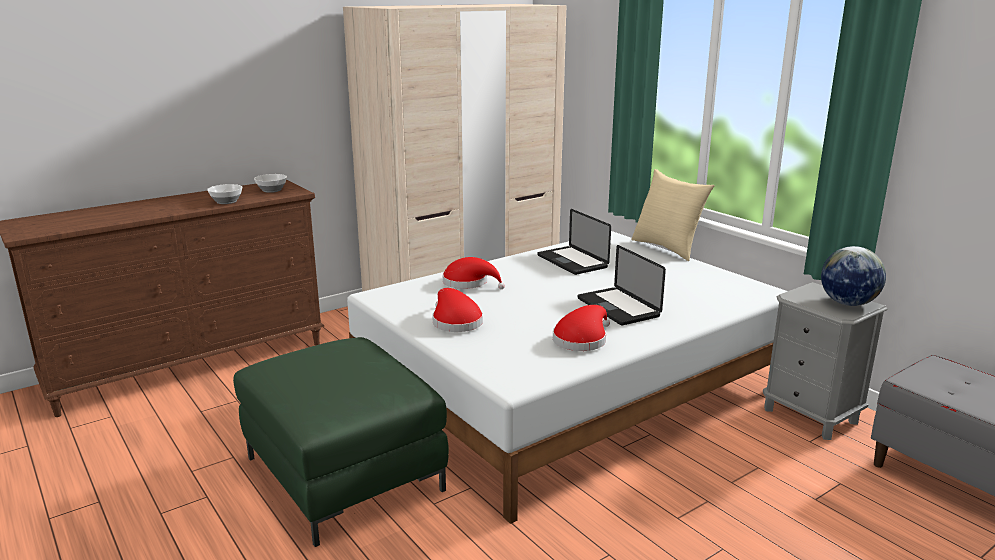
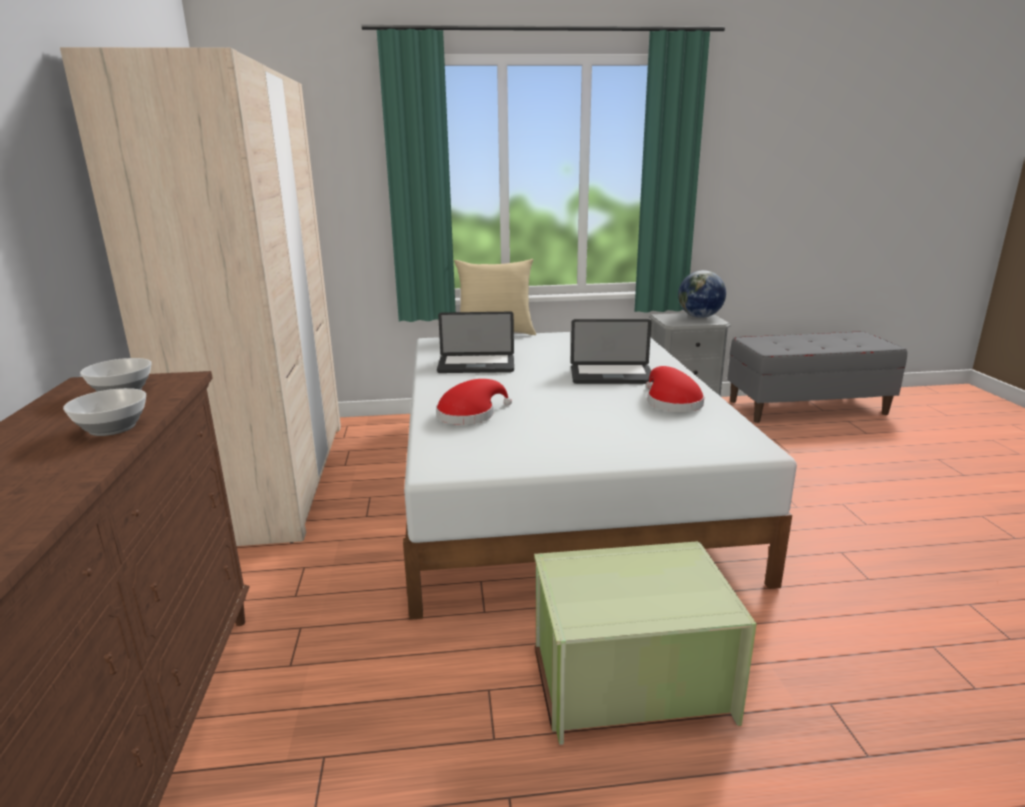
camera: 60 degrees left, 0 degrees up
(344, 473) = (629, 681): green ottoman -> green storage box
(455, 321) = (574, 442): red hat -> none

